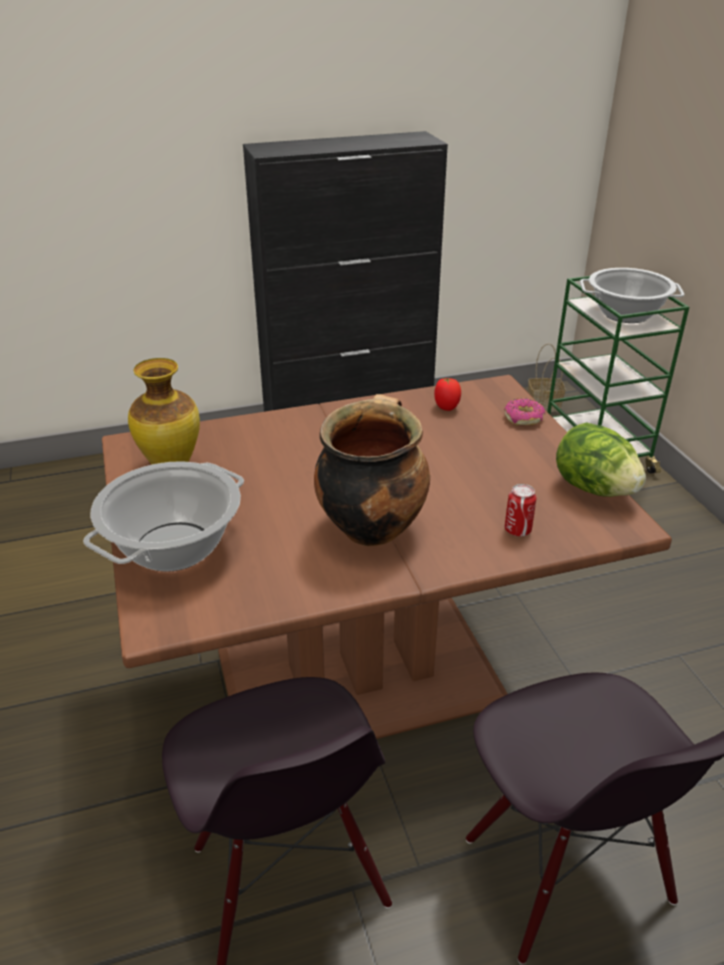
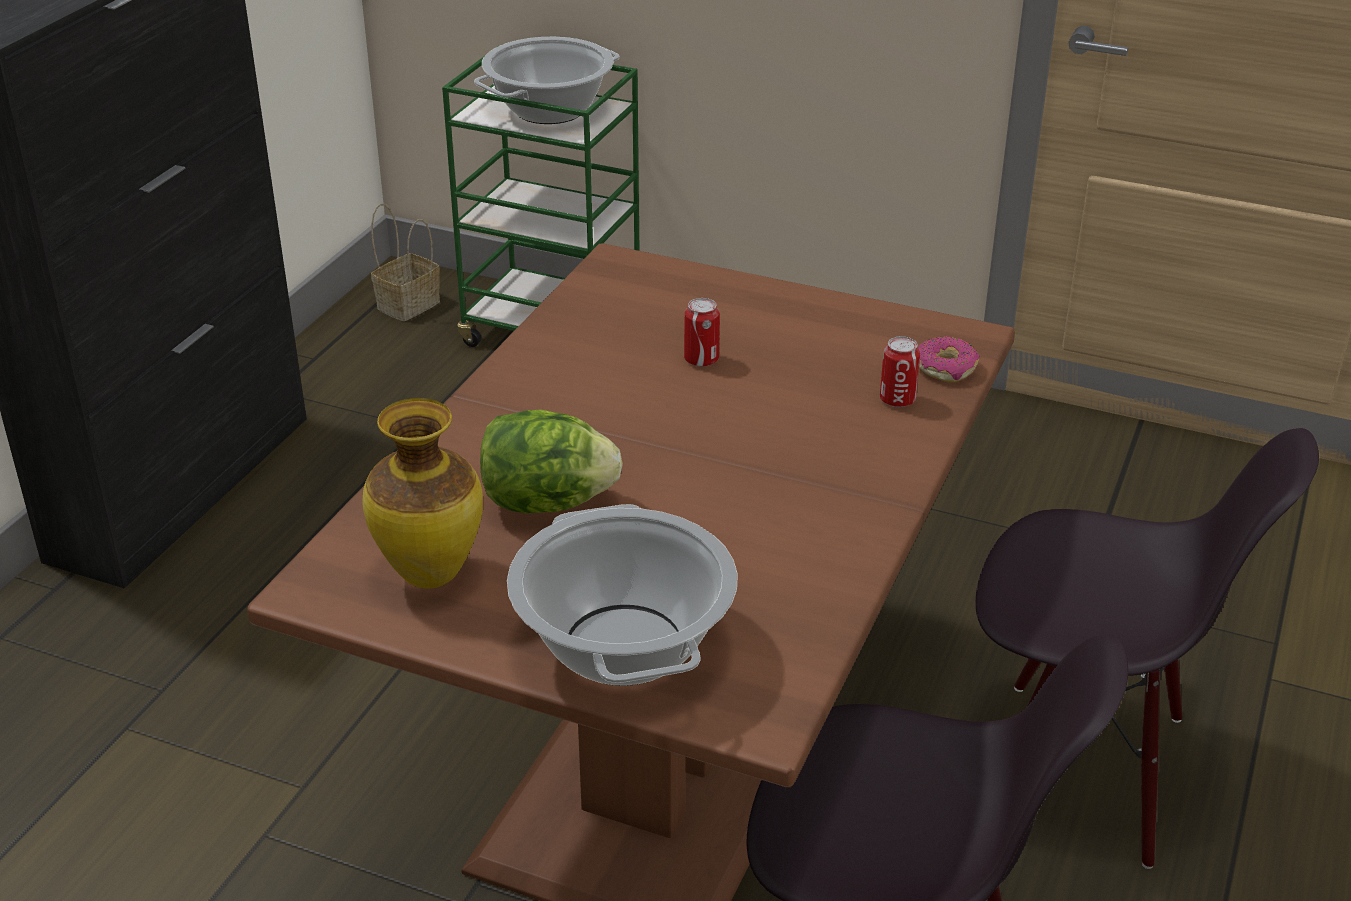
camera: 50 degrees left, 0 degrees up
(371, 526) = (772, 485): cooking pot -> none
(446, 407) = (607, 317): tomato -> none
(453, 450) = (701, 360): none -> can
(524, 418) = (705, 285): donut -> donut (946, 368)
(594, 488) = (888, 320): lettuce -> lettuce (547, 503)

